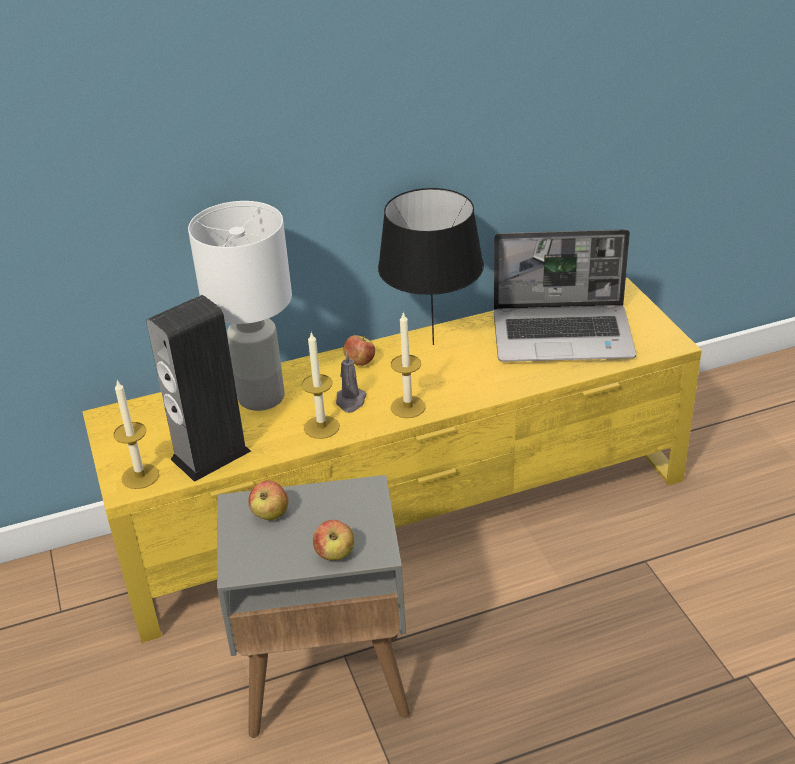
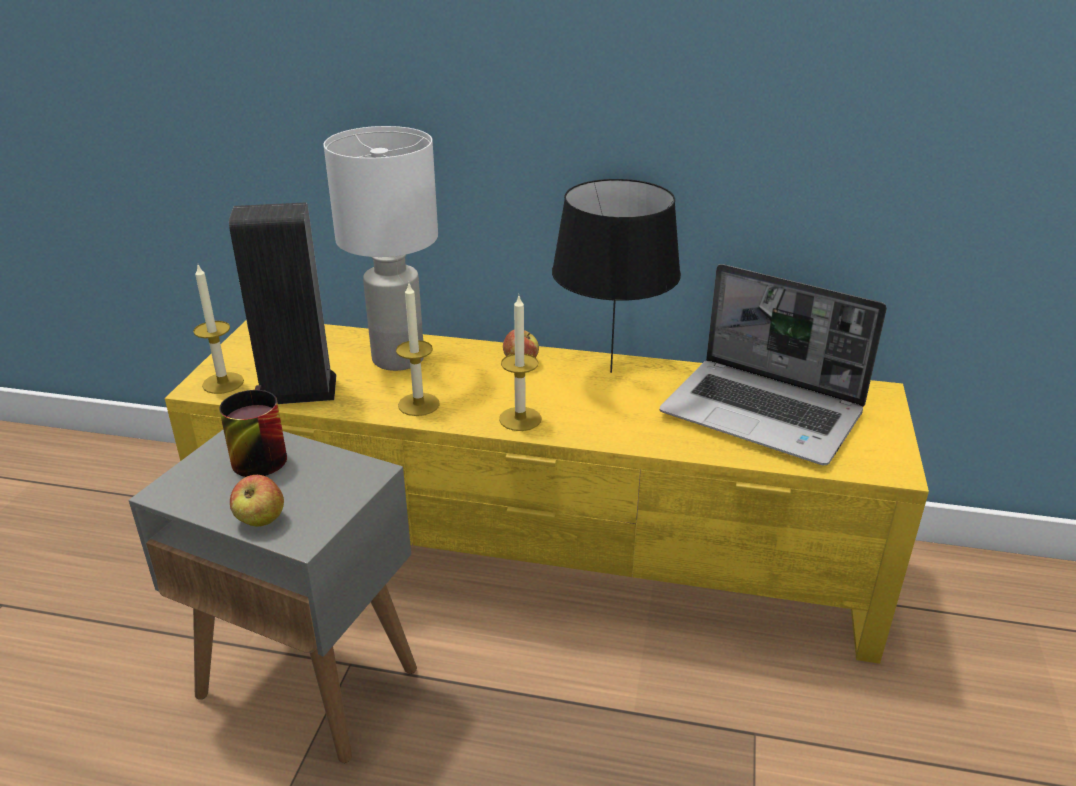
camera: 30 degrees right, 5 degrees down
(270, 514) = (255, 455): apple -> mug
(350, 401) = (472, 392): grey candle -> none

